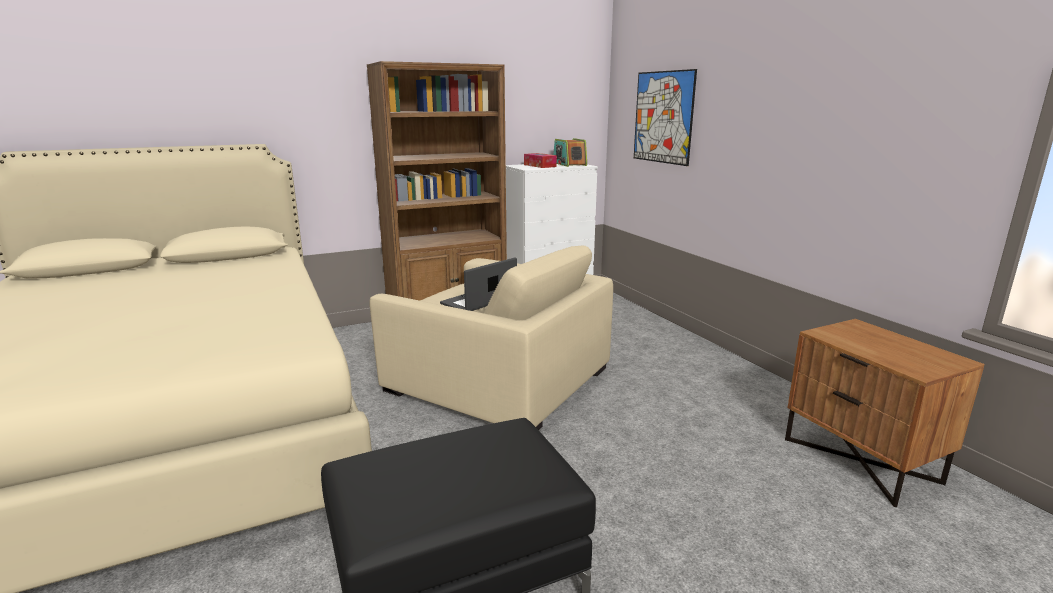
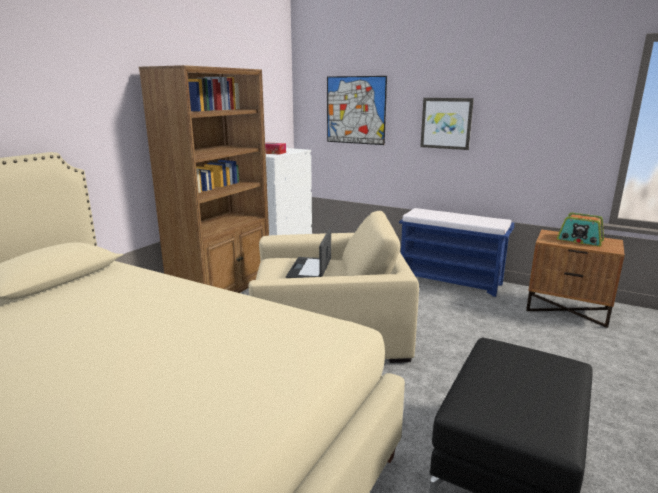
camera: 35 degrees left, 0 degrees up
(569, 164) = (286, 149): radio -> radio (579, 240)
(731, 371) = (451, 280): none -> blue bench
(758, 138) = (446, 123): none -> picture

